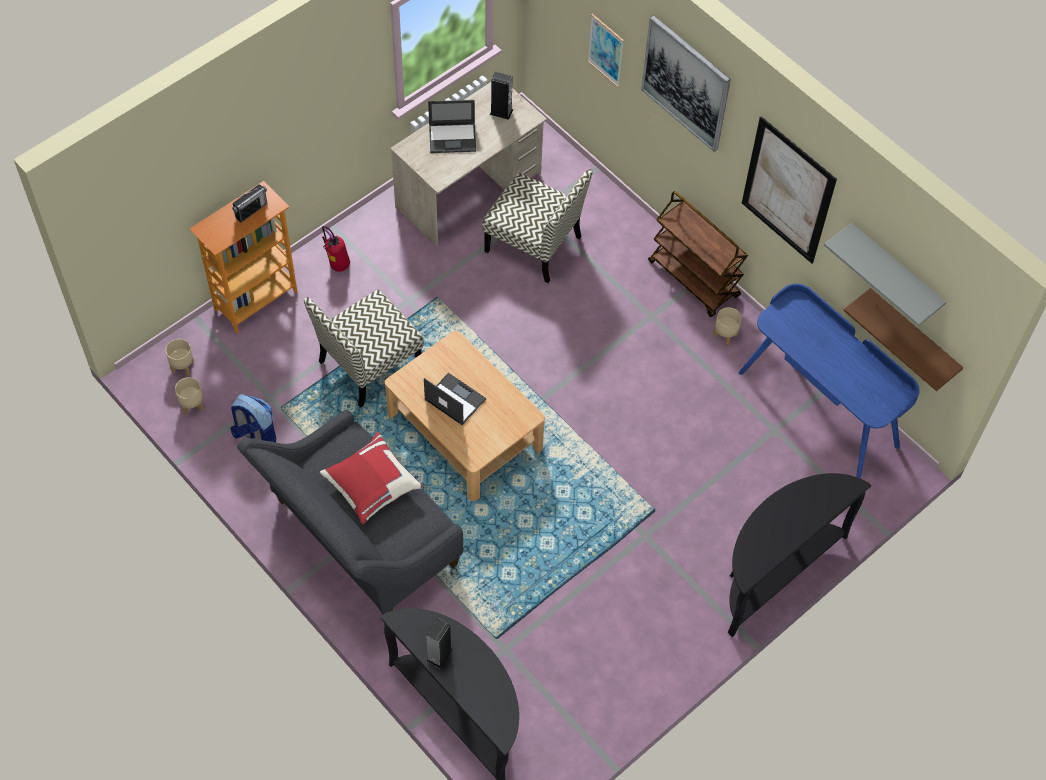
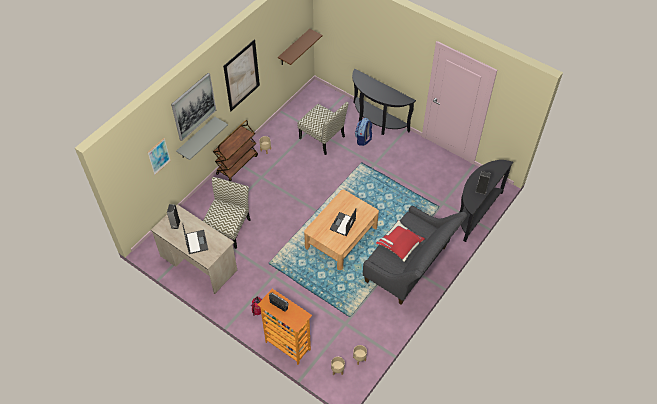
camera: 100 degrees left, 5 degrees down
(255, 434) = (368, 324): backpack -> backpack (363, 139)
(369, 365) = (315, 284): chair -> chair (322, 137)
(819, 408) = (296, 115): blue desk -> none
(894, 271) = (281, 36): grey shelf -> grey shelf (196, 138)

